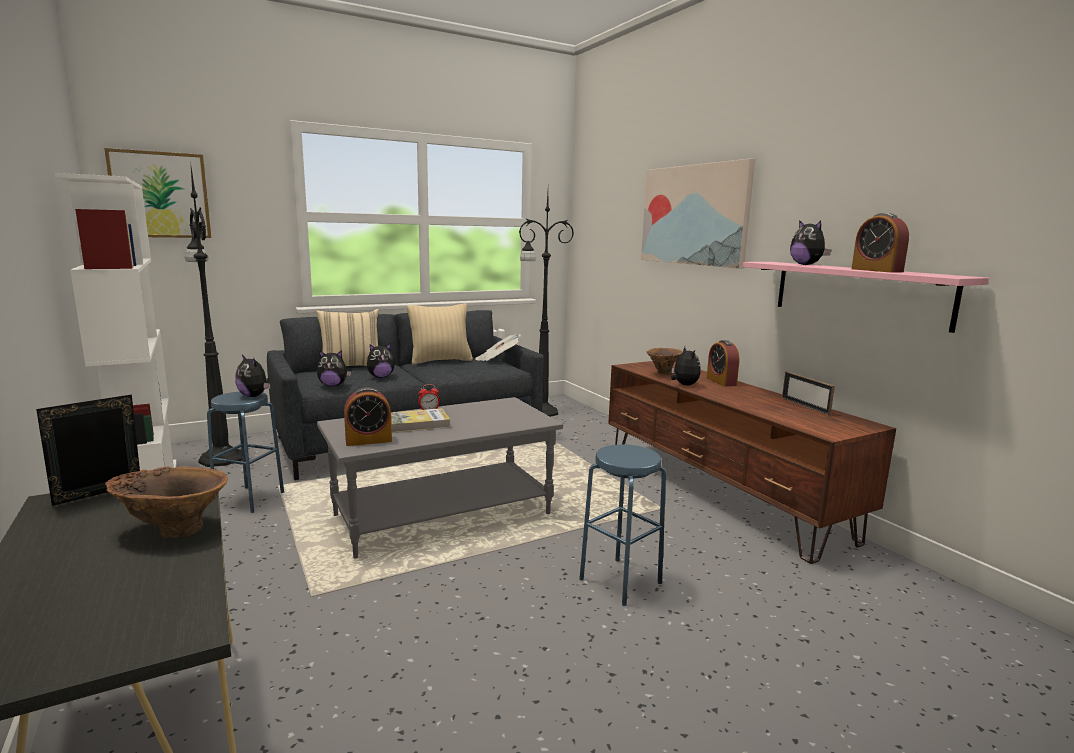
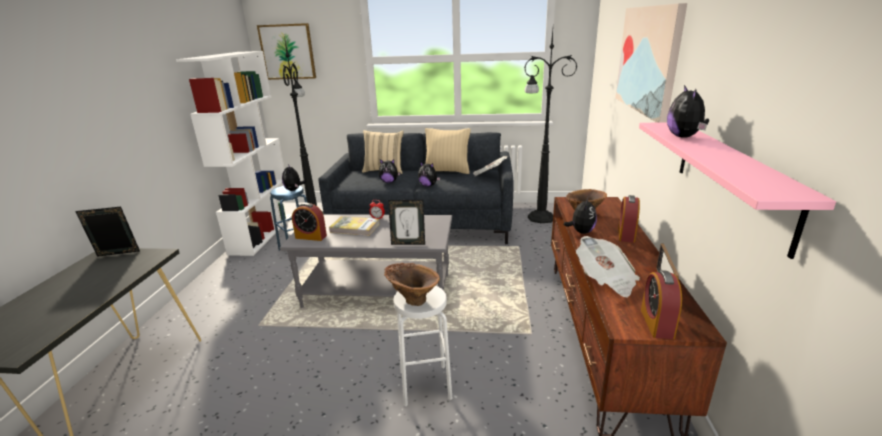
camera: 35 degrees right, 10 degrees up
(174, 529) = (105, 286): brown vase -> brown vase (412, 298)
(333, 385) = (354, 185): plush toy -> plush toy (428, 185)
(512, 426) = (408, 243): none -> picture frame
(620, 581) = (425, 385): blue stool -> white stool
(763, 411) = (606, 280): none -> newspaper
(876, 270) = (720, 162): alarm clock -> alarm clock (657, 323)

